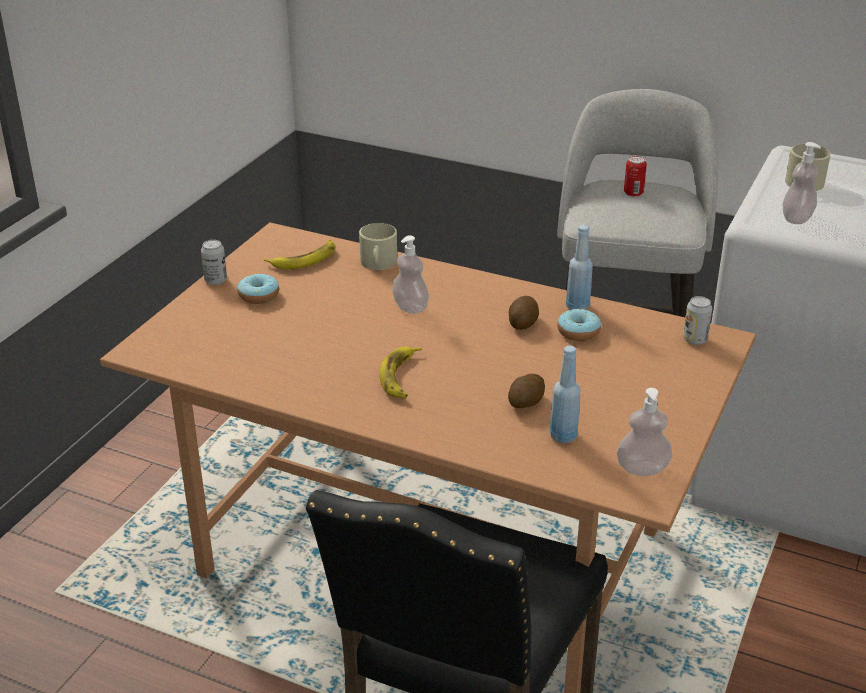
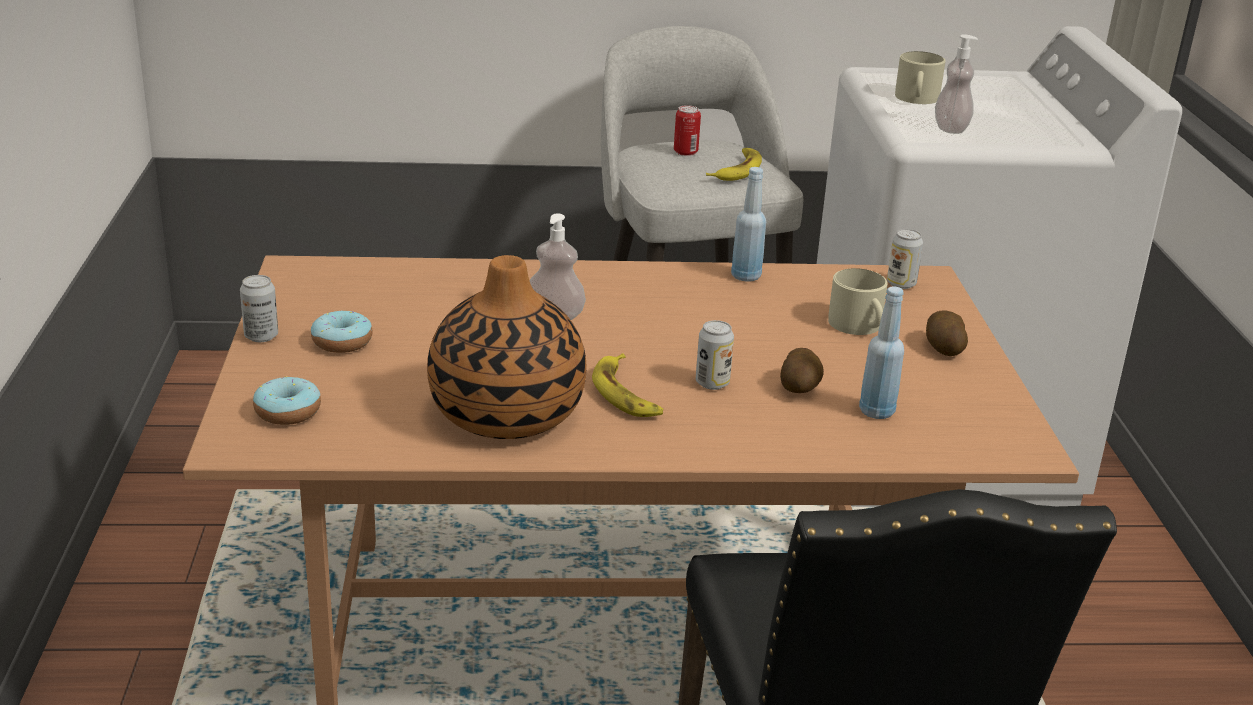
camera: 30 degrees left, 5 degrees down
(304, 259) = (361, 289): banana -> banana (737, 170)
(311, 371) = (506, 414): none -> vase
(378, 263) = (462, 275): beige mug -> beige mug (858, 326)
(467, 384) = (712, 383): none -> can
(523, 323) = (704, 305): potato -> potato (943, 348)
(578, 332) = (775, 302): donut -> donut (288, 412)
(642, 469) = (992, 423): soap dispenser -> none

